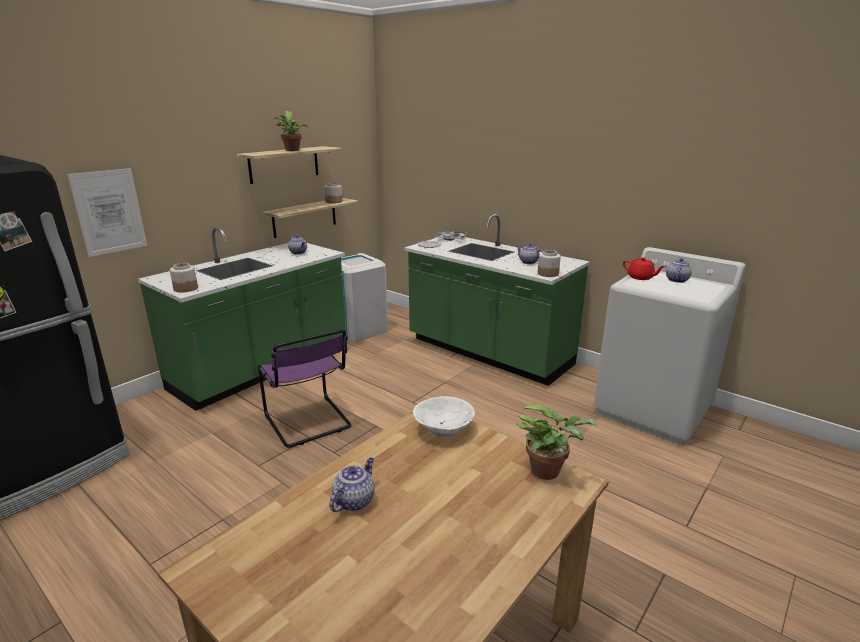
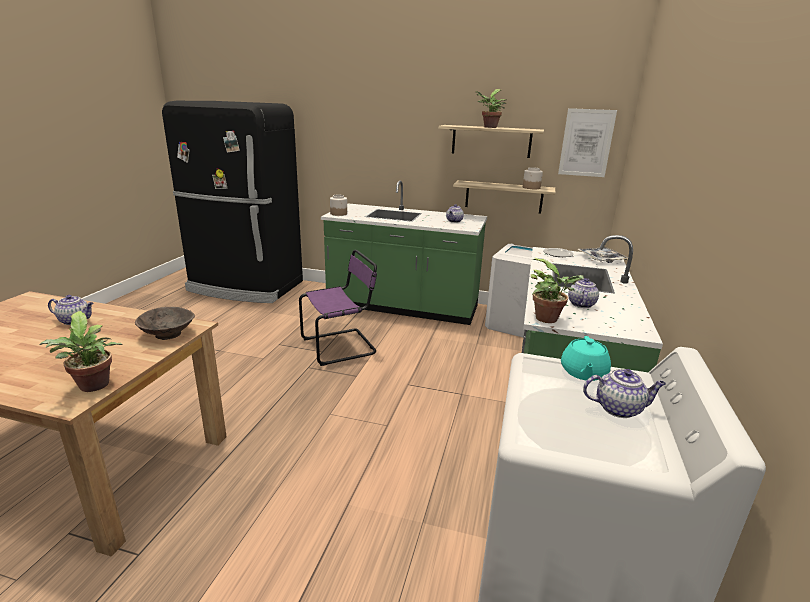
camera: 65 degrees right, 0 degrees up
(109, 212) = (341, 152): picture -> picture (586, 143)
(309, 423) = (341, 346): purple chair -> purple chair turned 150 degrees counterclockwise
(443, 430) = (167, 334): white bowl -> brown bowl
(548, 274) = (549, 319): jar -> potted plant
(640, 277) = (583, 373): red teapot -> turquoise teapot

